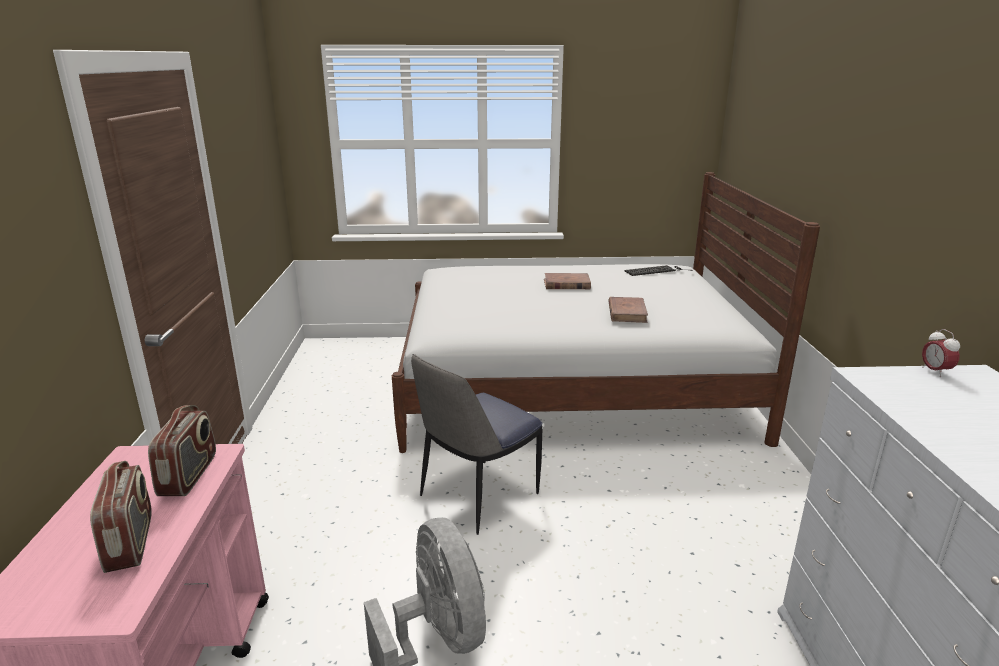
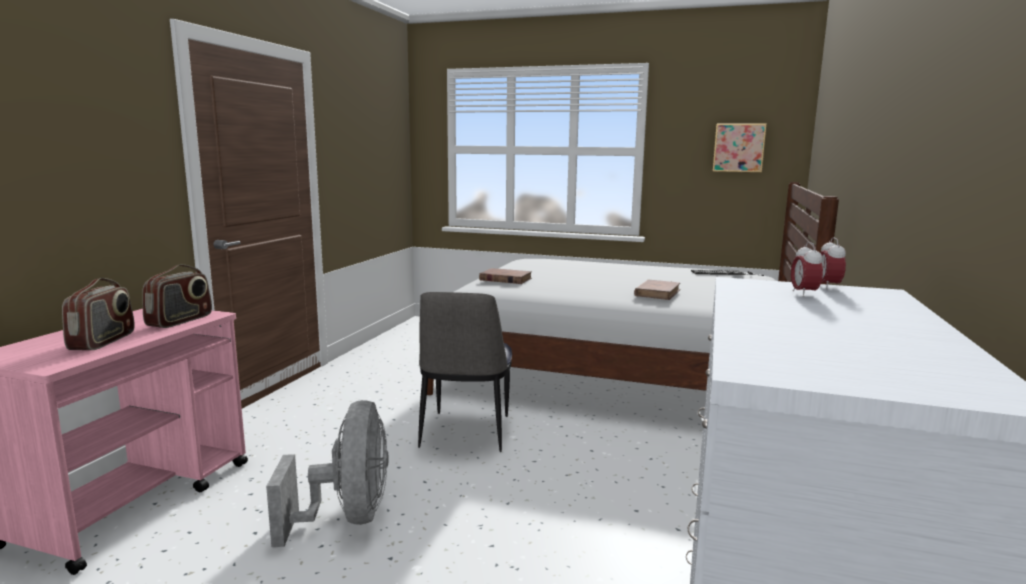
camera: 20 degrees right, 10 degrees down
(476, 496) = (465, 433): chair -> chair turned 60 degrees counterclockwise
(566, 284) = (621, 273): brown book -> brown book (505, 279)
(655, 137) = (738, 148): none -> picture
(937, 391) = (803, 294): none -> alarm clock

